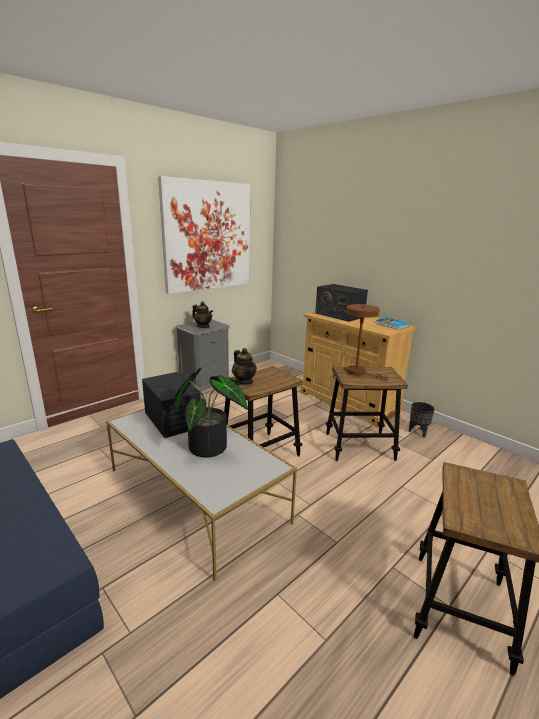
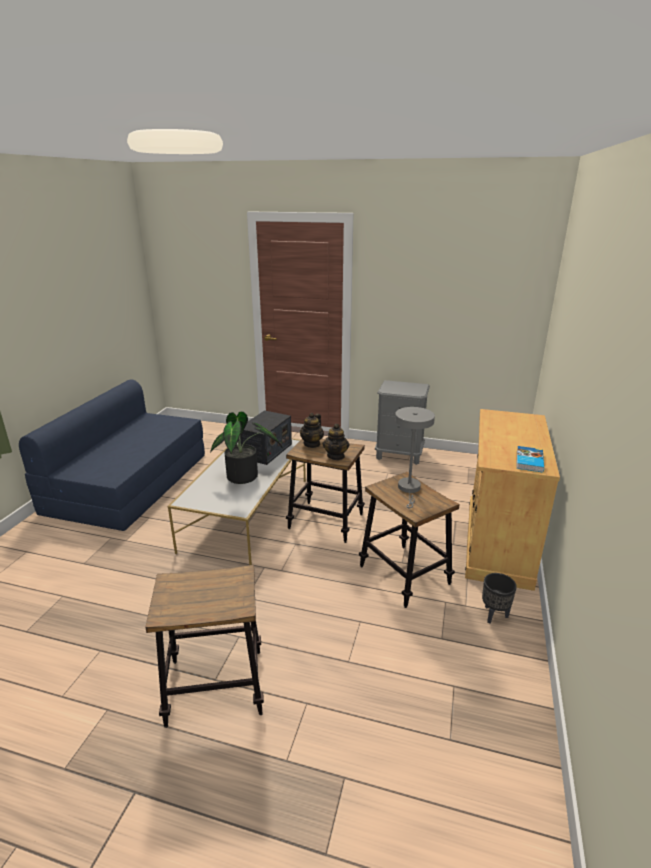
camera: 60 degrees right, 5 degrees up
(203, 326) = (400, 388): teapot -> teapot (336, 456)
(208, 236) = (440, 292): picture -> none
(339, 315) = (514, 425): radio -> none
(359, 373) = (409, 489): brown table lamp -> grey table lamp

